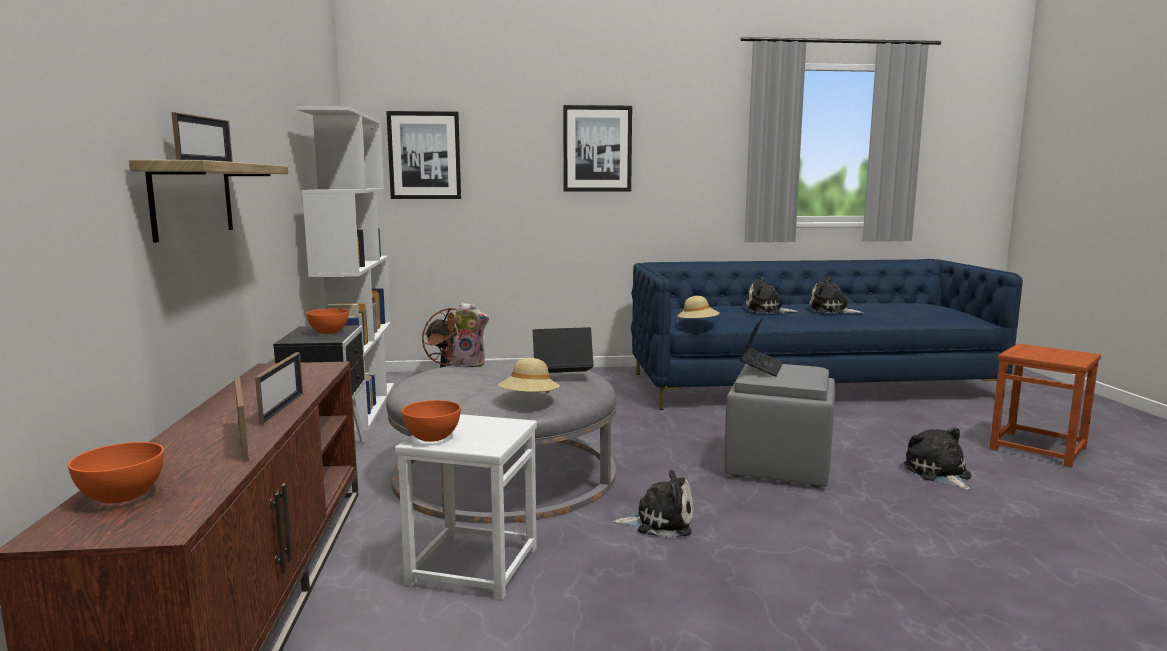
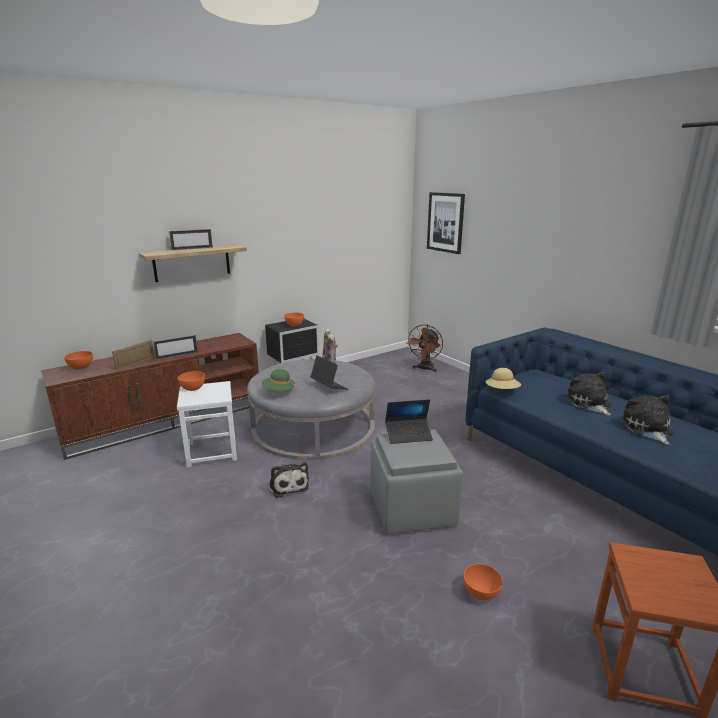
camera: 60 degrees right, 10 degrees up
(360, 406) = (361, 365): white bookcase -> none
(529, 400) = (278, 391): beige hat -> green hat
(597, 149) = (546, 228): picture -> none
(938, 473) = (480, 593): plush toy -> orange bowl

